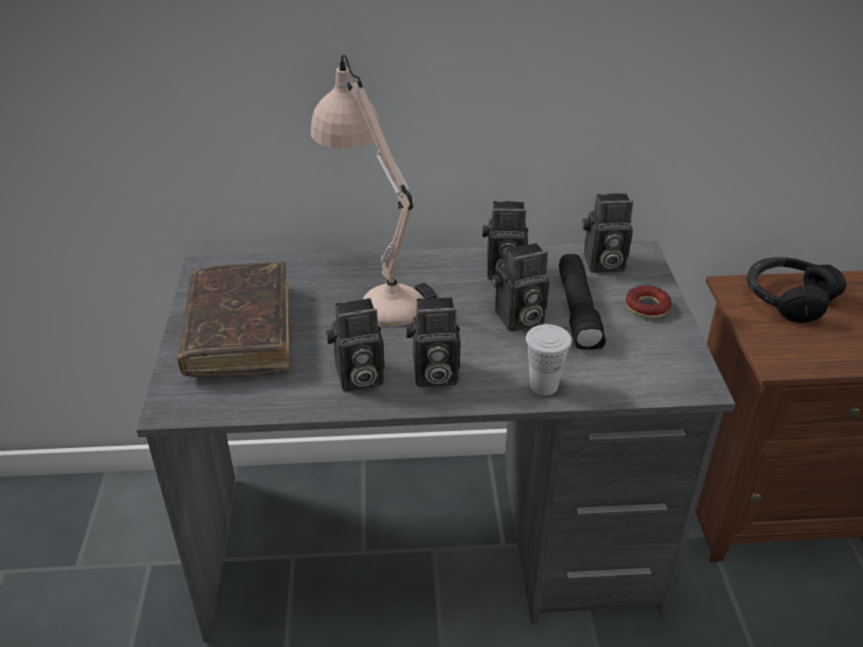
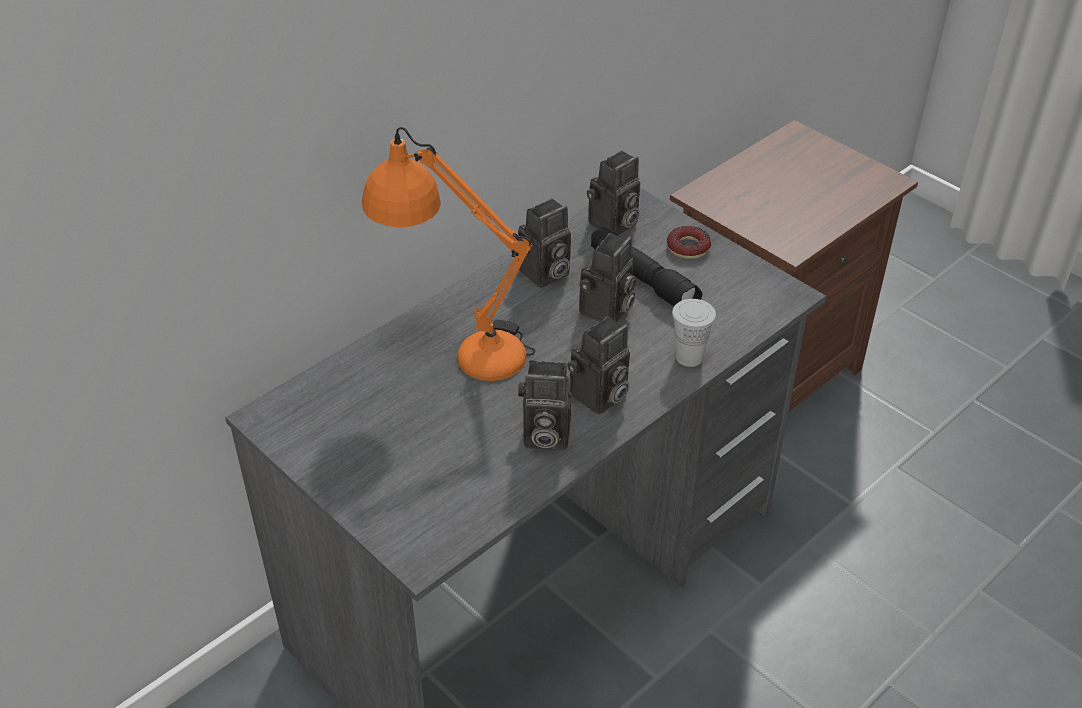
camera: 40 degrees left, 5 degrees up
(239, 332) = (387, 457): brown book -> none
(357, 378) = (543, 436): camera -> camera turned 60 degrees clockwise
(376, 288) = (456, 347): beige table lamp -> orange table lamp
(787, 299) = (746, 186): black headphones -> none

